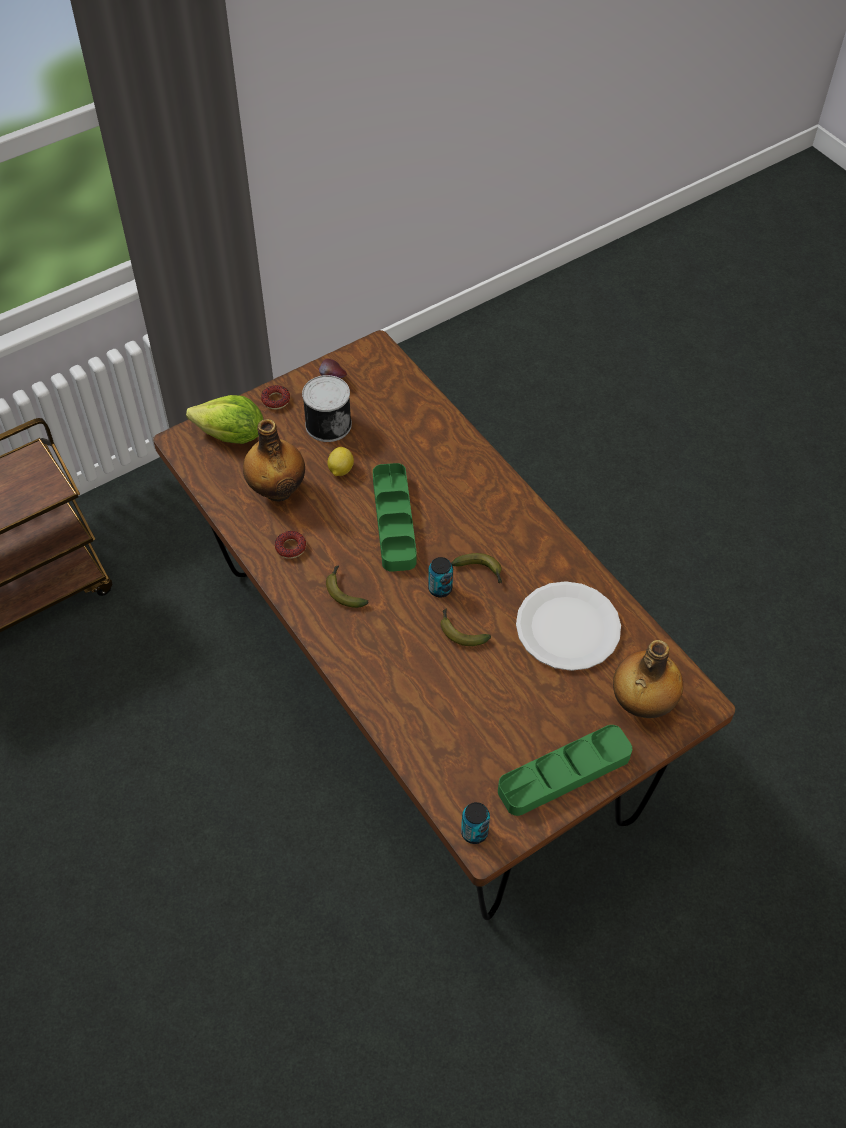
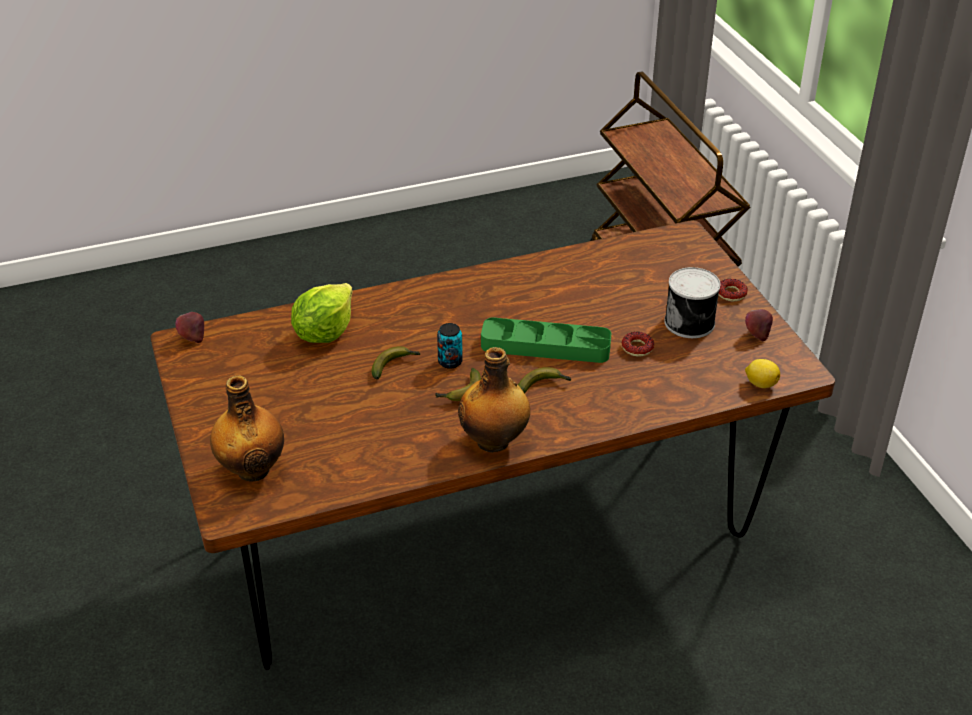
camera: 105 degrees right, 15 degrees down
(231, 436) = (686, 262): lettuce -> lettuce (324, 332)
(277, 490) = (608, 281): bottle -> bottle (494, 441)
(290, 547) = (535, 280): donut -> donut (637, 348)
(340, 470) = (623, 322): lemon -> lemon (760, 383)
(344, 591) = (472, 304): banana -> banana (542, 386)
(474, 832) = (192, 337): can -> apple
(564, 773) = (211, 400): green tray -> none
(567, 627) = (365, 438): white plate -> none

